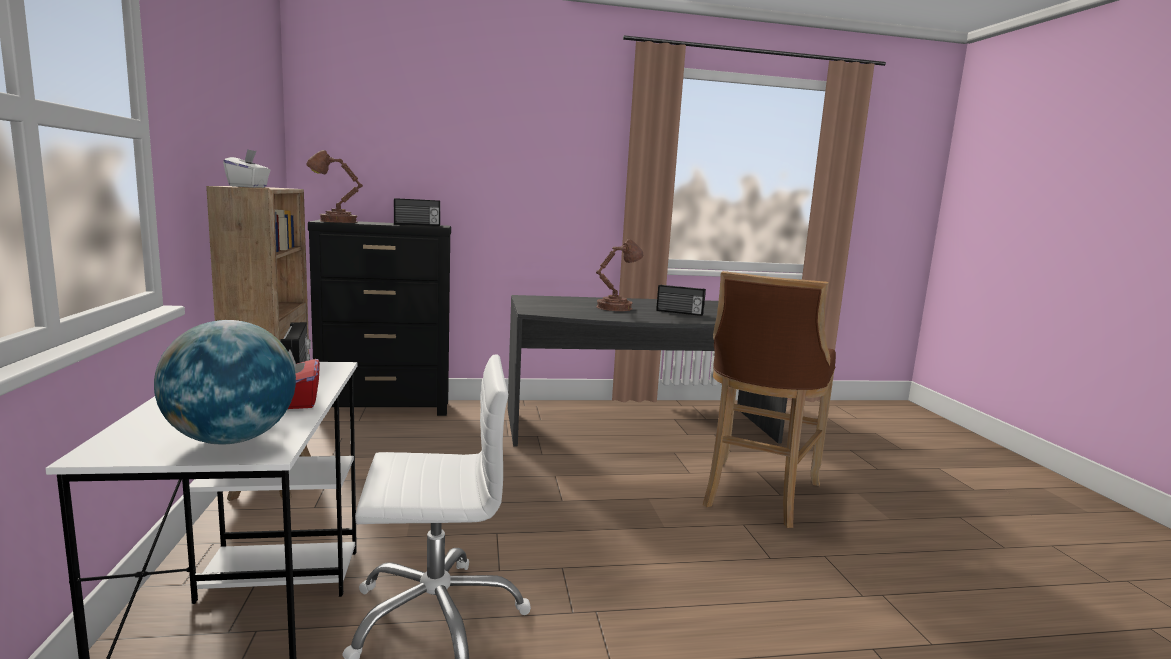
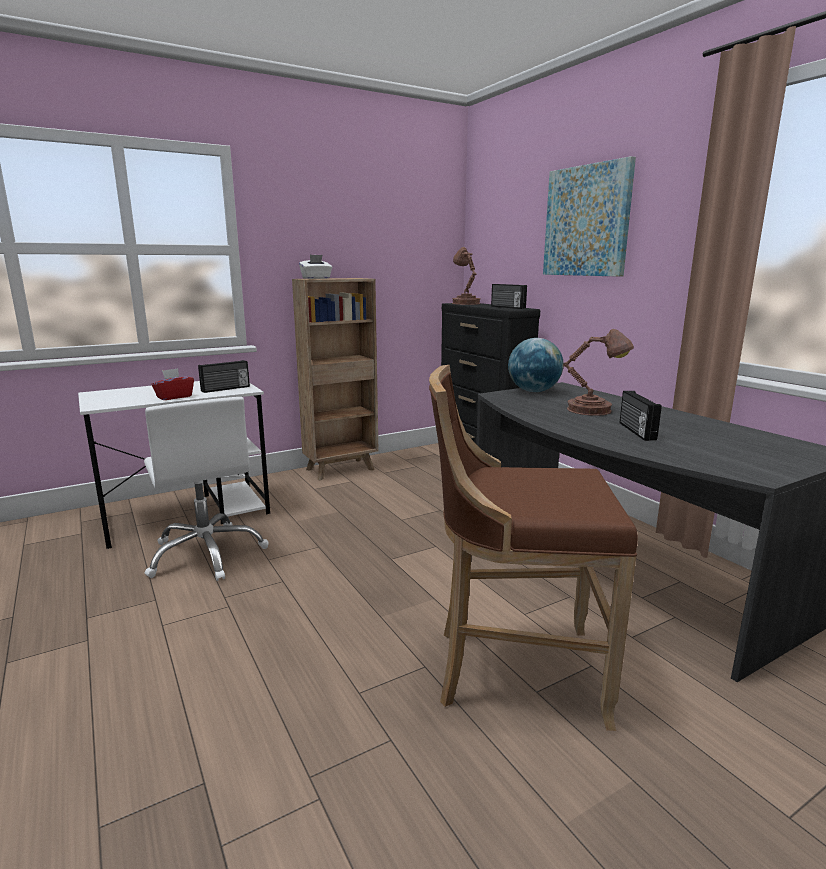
camera: 70 degrees right, 5 degrees up
(231, 439) = (111, 400): globe -> globe (533, 391)
(501, 142) = (587, 221): none -> picture

